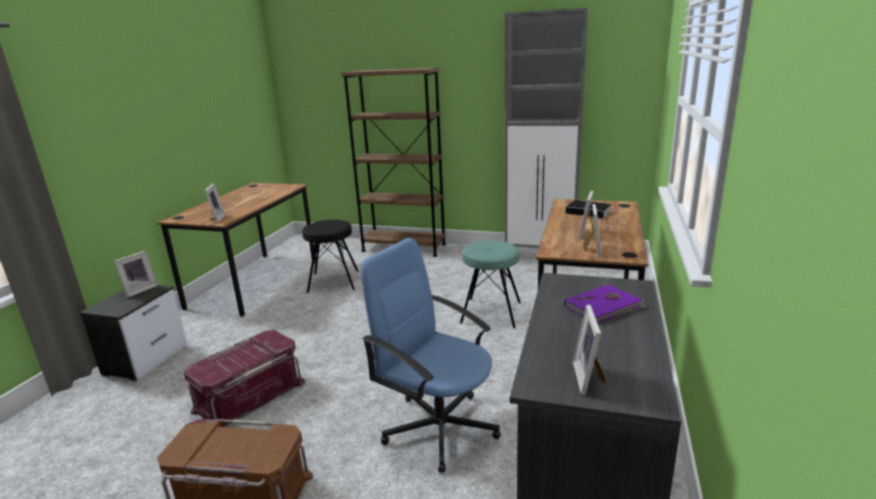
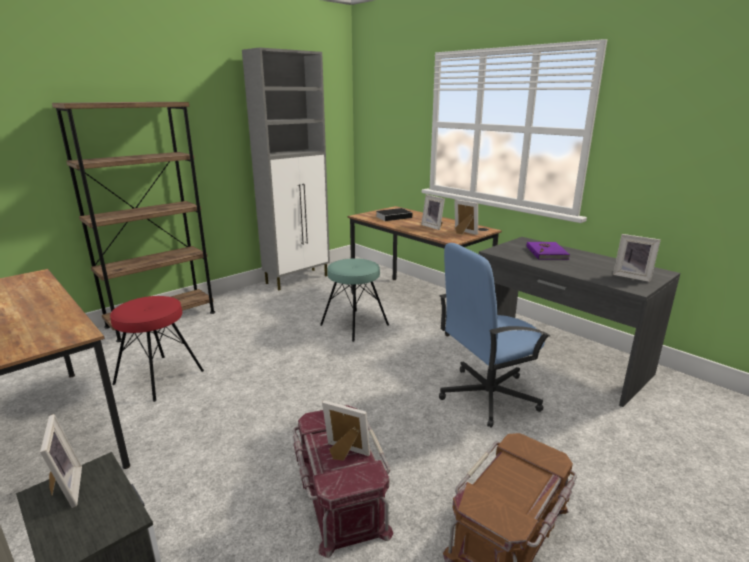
camera: 60 degrees left, 0 degrees up
(215, 219) = (52, 337): picture frame -> picture frame (345, 454)
(333, 281) = (159, 377): black stool -> red stool

